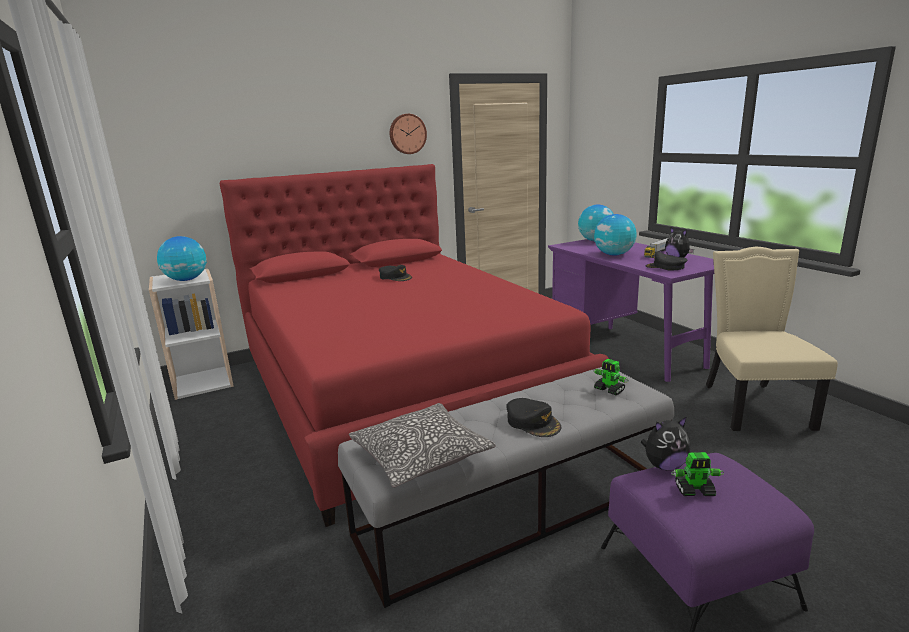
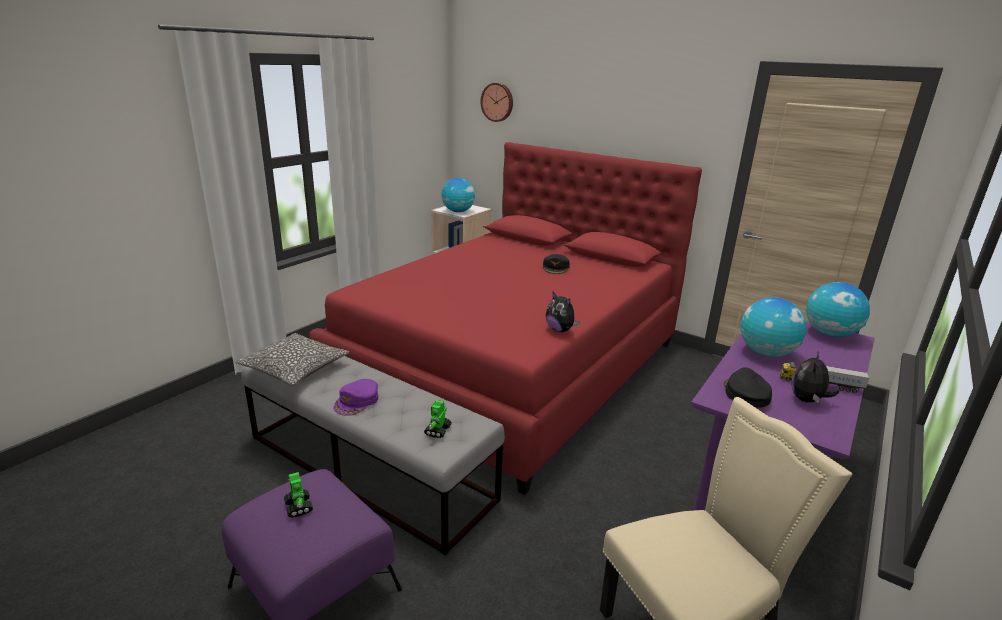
camera: 60 degrees right, 5 degrees up
(407, 134) = (685, 128): wall clock -> wall clock (497, 102)
(533, 422) = (357, 401): black cap -> purple cap
(664, 465) = (340, 489): plush toy -> plush toy (560, 330)

